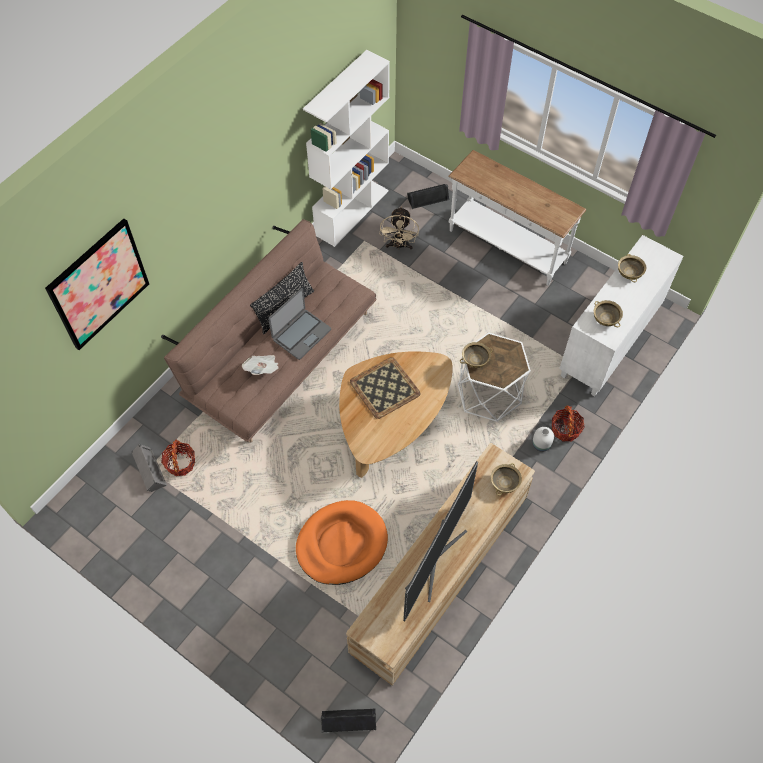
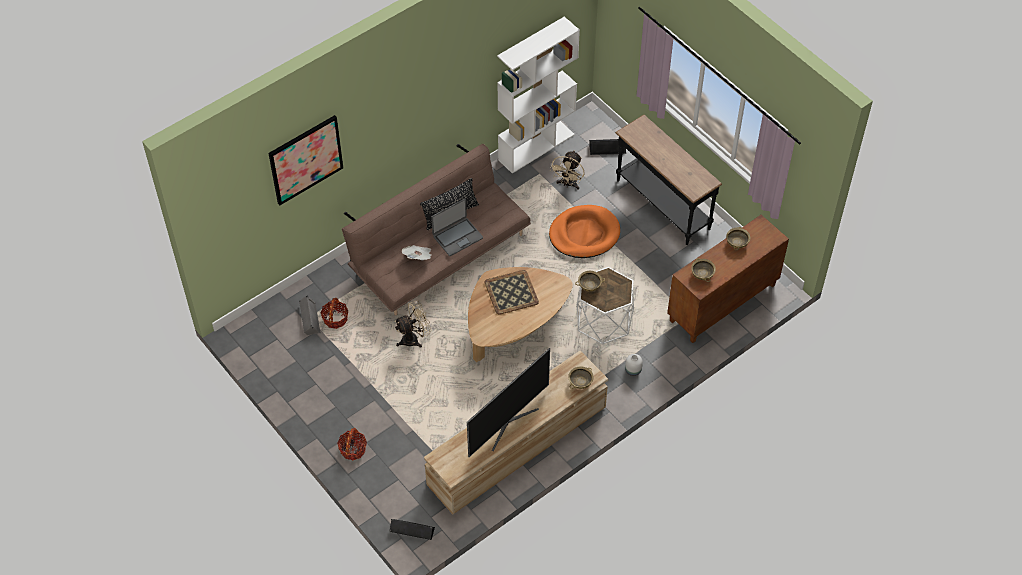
camera: 15 degrees right, 5 degrees down
(280, 466) = (414, 338): none -> beige fan
(341, 544) = (445, 407): orange dog bed -> orange dog bed (584, 234)
(506, 247) = (662, 205): white console table -> black console table
(565, 429) = (658, 363): basket -> basket (353, 449)
(609, 343) = (722, 304): white cabinet -> brown cabinet

